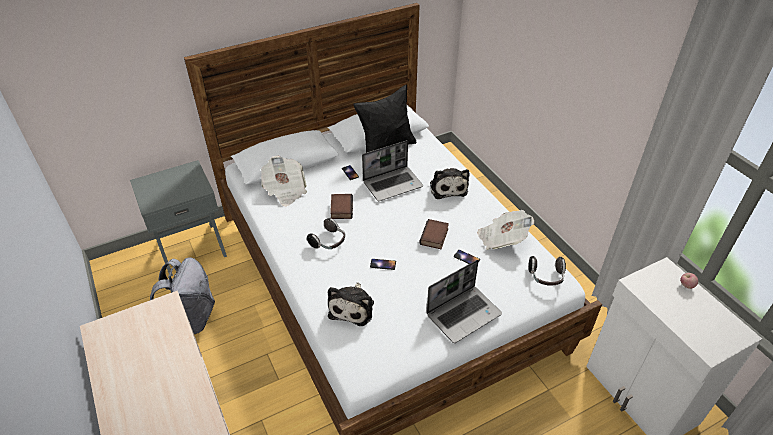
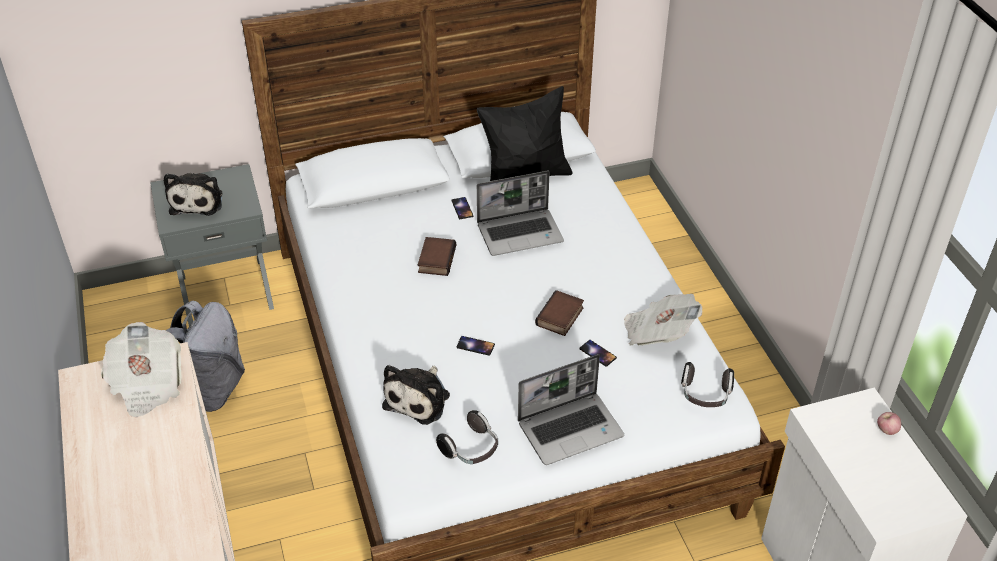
camera: 10 degrees right, 0 degrees up
(285, 190) = (363, 223): newspaper -> newspaper (146, 385)
(329, 242) = (407, 305): headphones -> headphones (471, 449)
(448, 187) = (600, 247): plush toy -> plush toy (197, 201)

